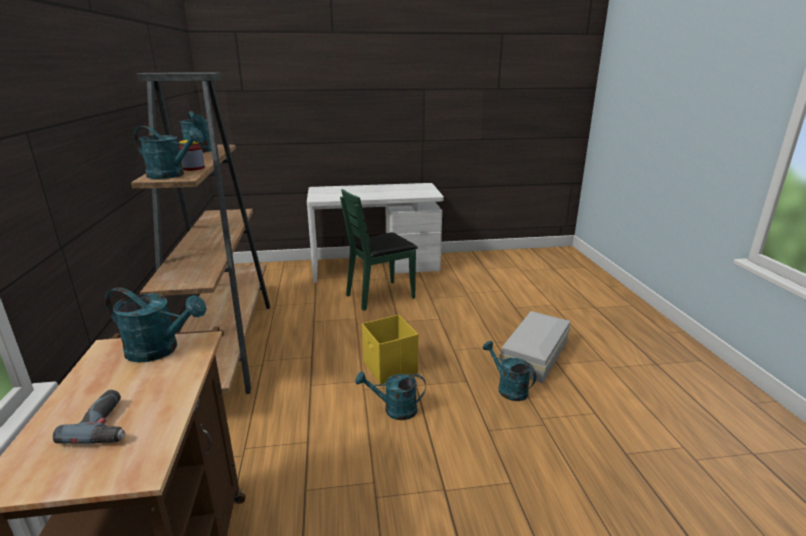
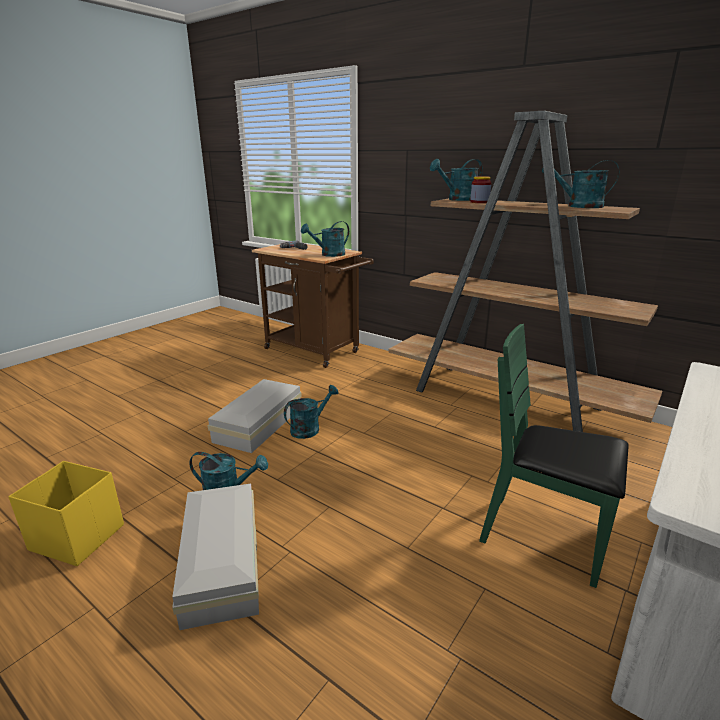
camera: 135 degrees right, 0 degrees up
(380, 296) = (543, 537): green chair -> green chair turned 75 degrees counterclockwise
(389, 368) = (360, 452): yellow storage box -> yellow storage box (77, 537)
(428, 443) = (261, 423): none -> white storage box

